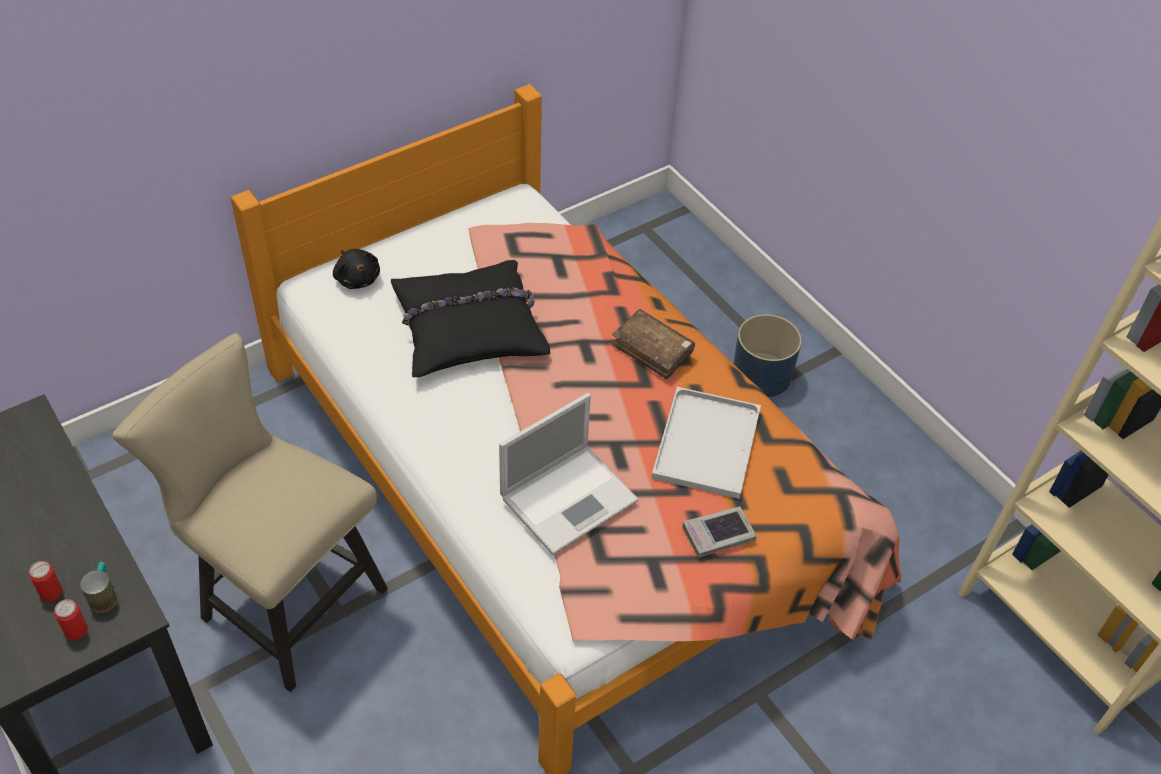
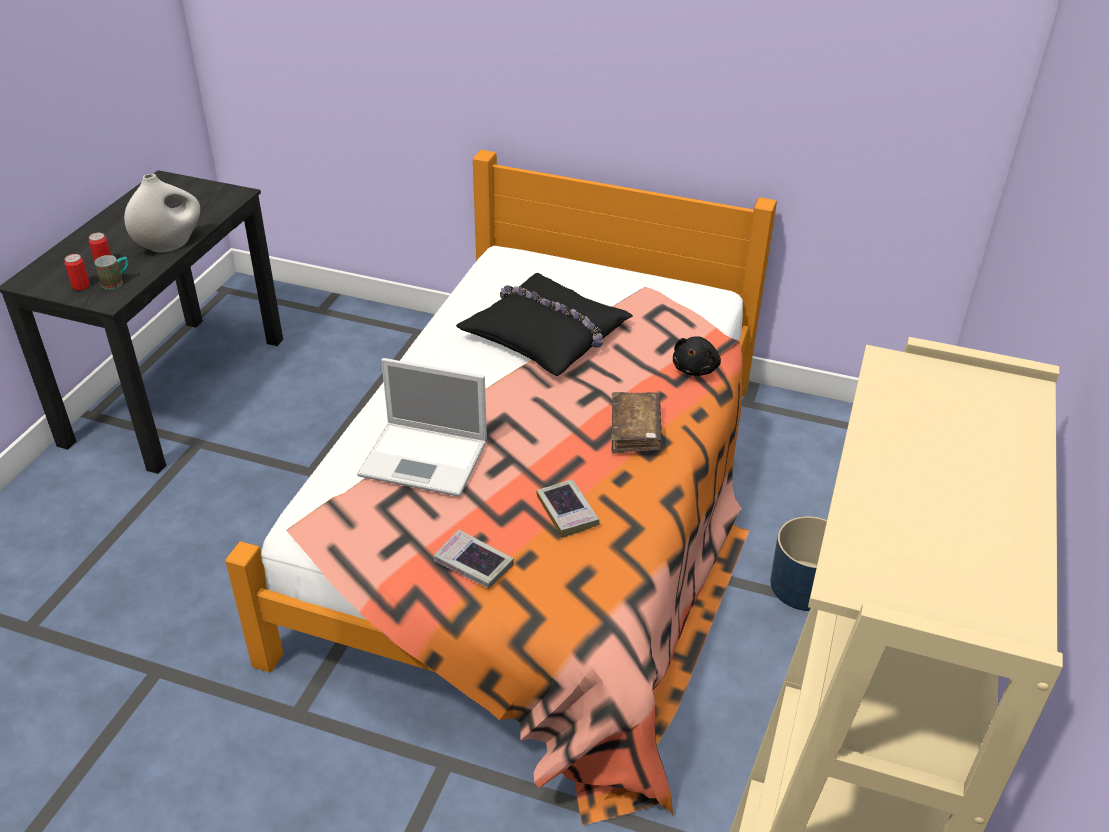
camera: 55 degrees right, 10 degrees down
(76, 518) = (170, 245): none -> white vase
(282, 599) = (300, 440): beige chair -> none
(357, 278) = (532, 268): black plush toy -> black plush toy (696, 368)
(707, 446) = (567, 512): white tray -> book

